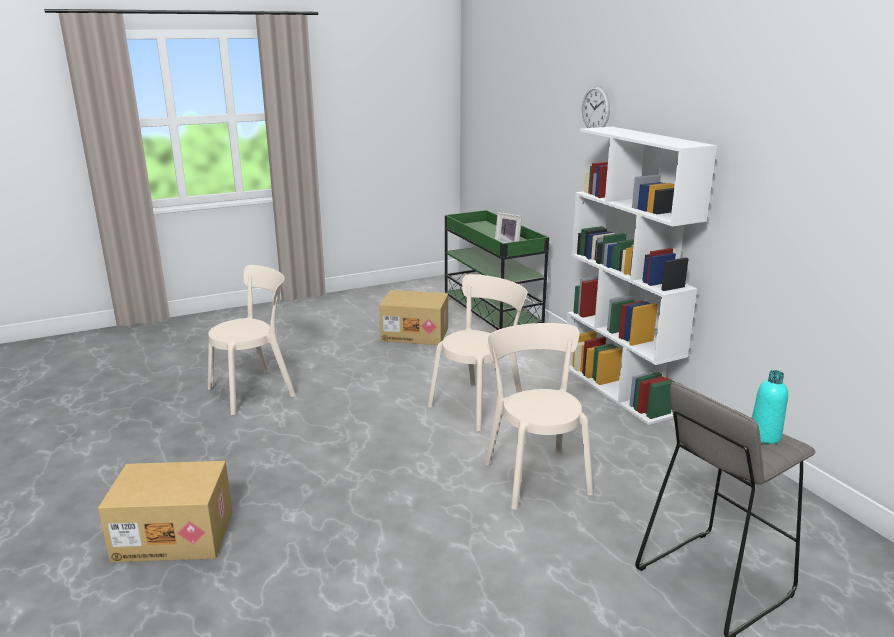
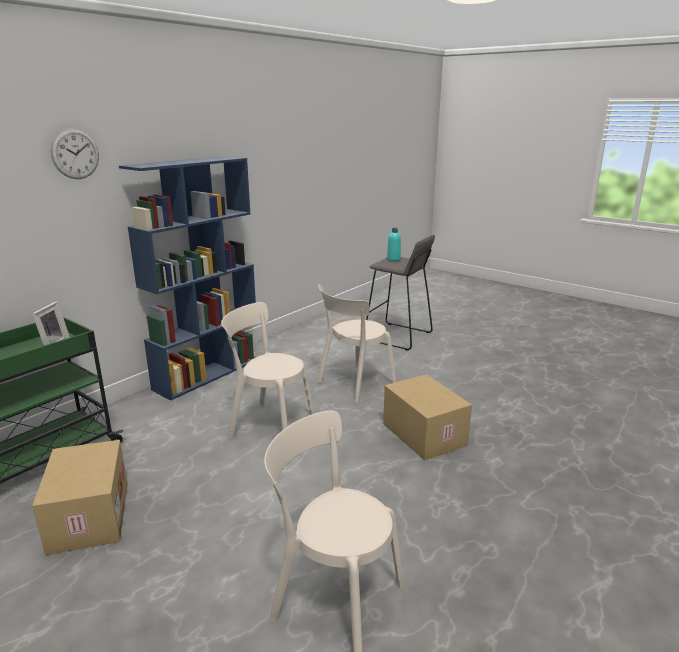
camera: 115 degrees left, 0 degrees up
(175, 534) = (579, 506): cardboard box -> cardboard box (422, 434)
(619, 390) = (208, 373): white bookcase -> blue bookcase

